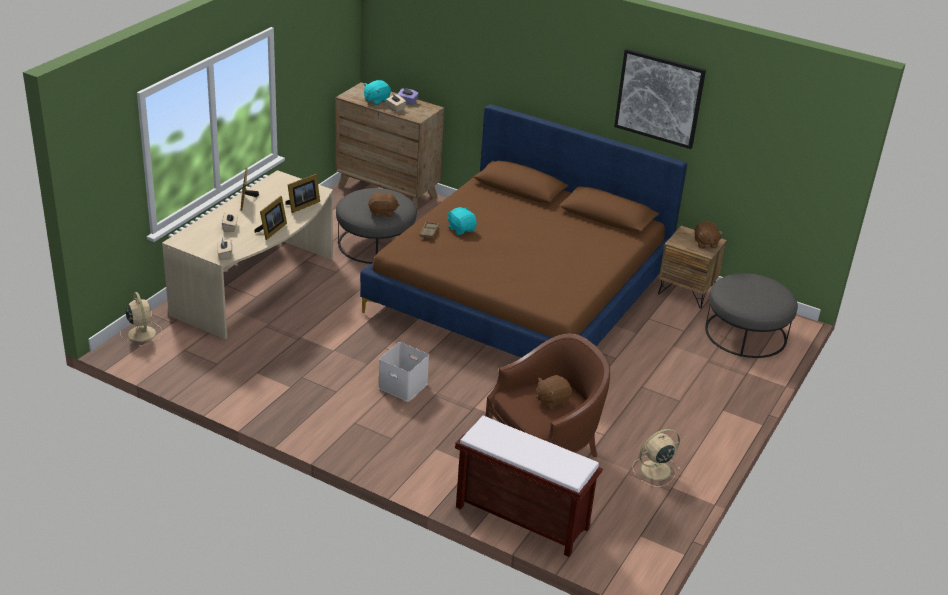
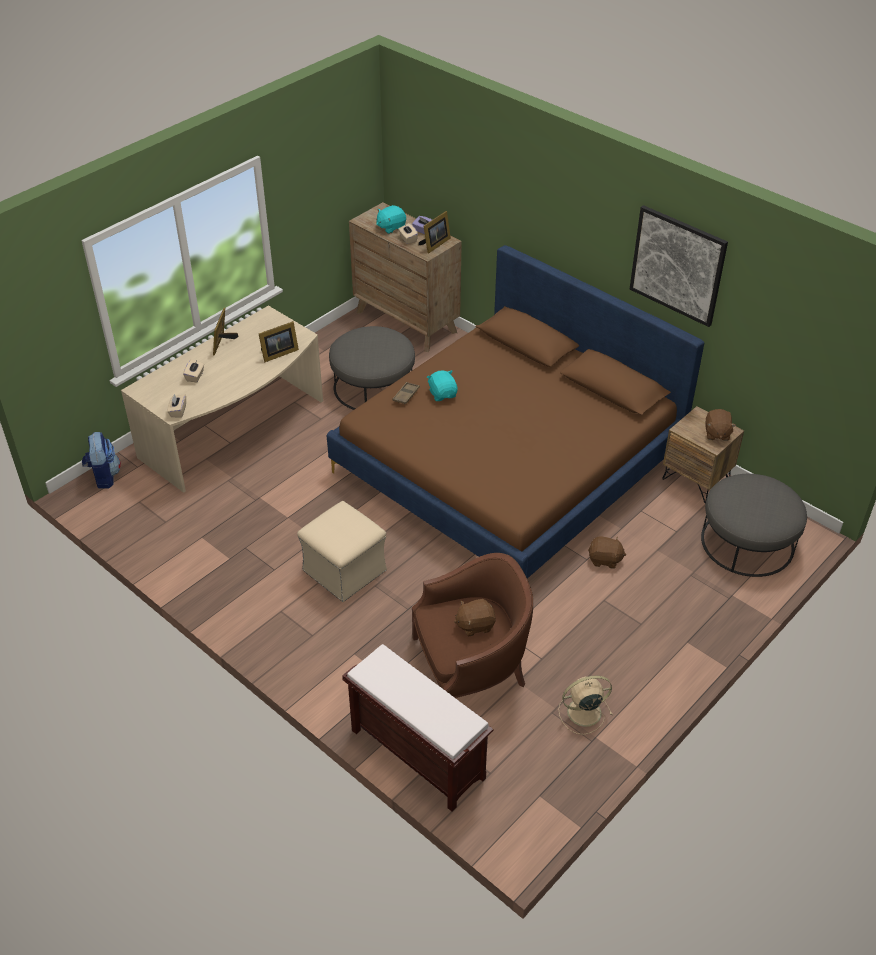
camera: 15 degrees right, 10 degrees up
(141, 333) = (104, 476): beige fan -> backpack
(271, 231) = (235, 384): picture frame -> picture frame (434, 244)
(382, 212) = (373, 360): brown plush toy -> brown plush toy (605, 560)
(402, 386) = (344, 570): white storage box -> beige ottoman

